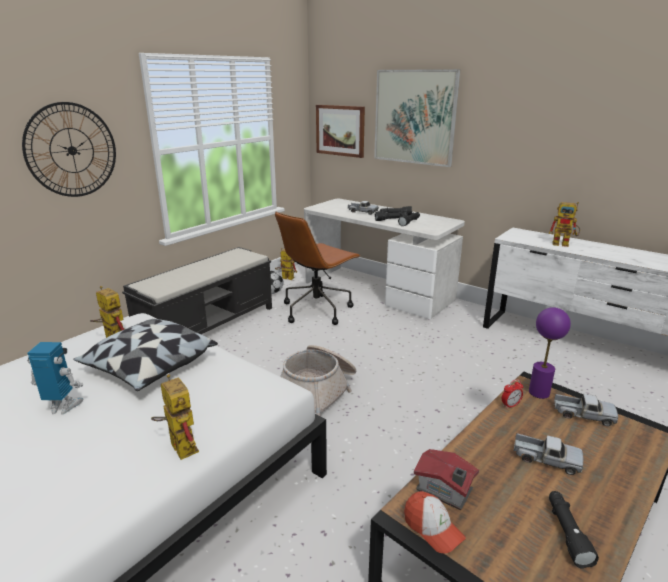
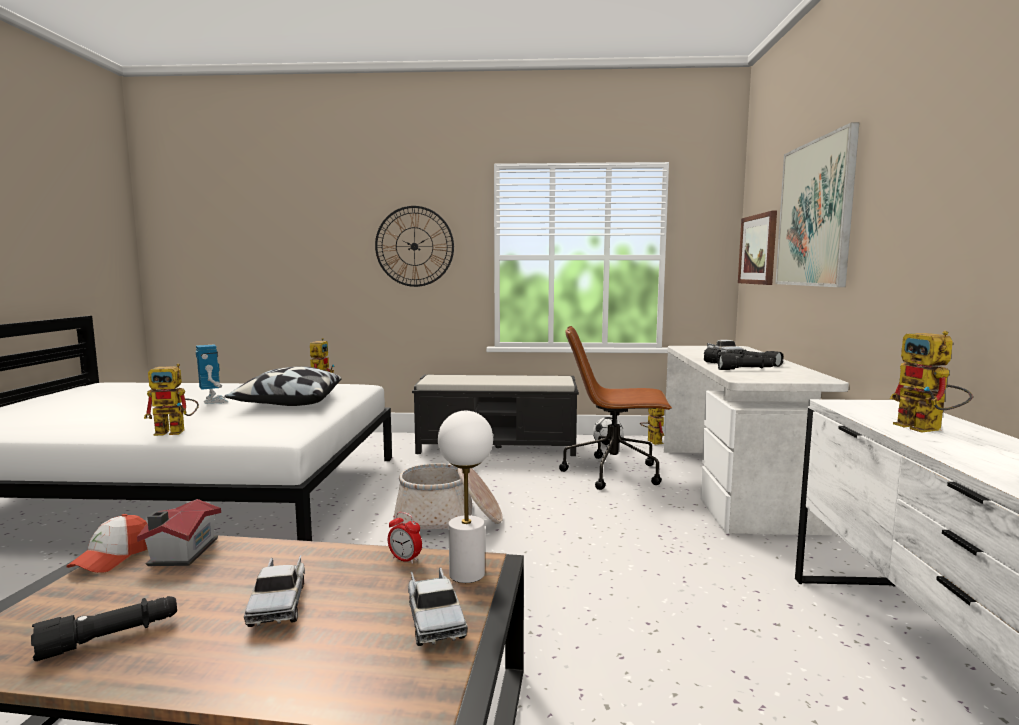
camera: 55 degrees right, 15 degrees down
(179, 445) = (177, 431): toy robot -> toy robot turned 60 degrees clockwise
(538, 392) = (466, 574): purple table lamp -> white table lamp

